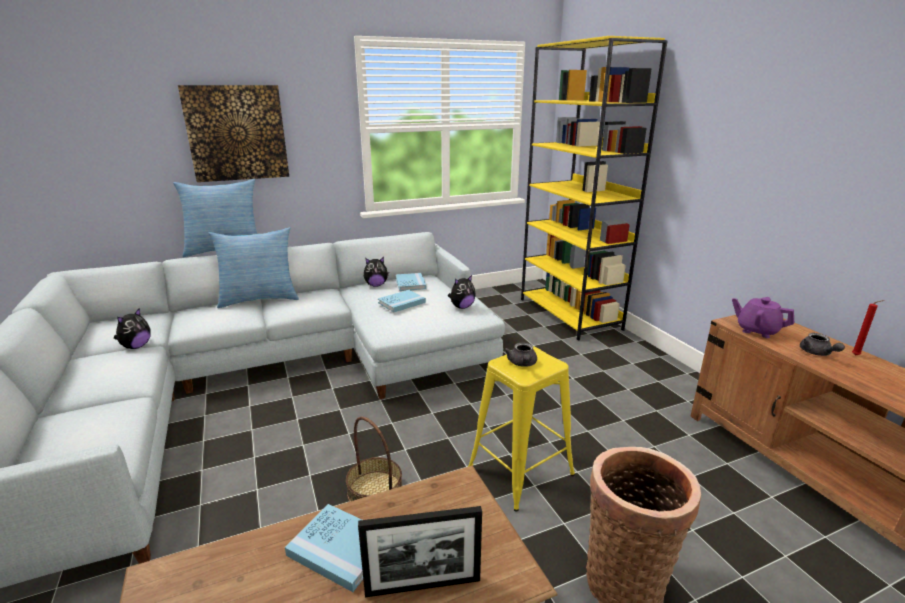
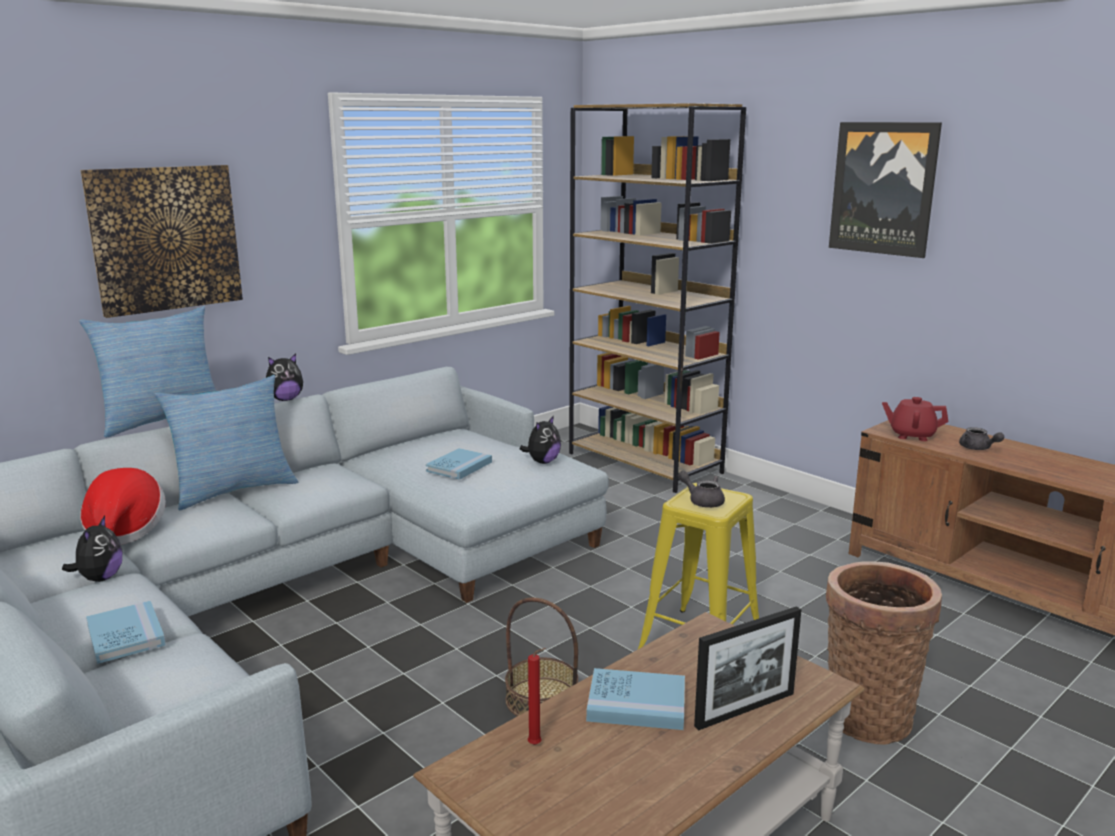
camera: 20 degrees left, 5 degrees down
(177, 317) = (125, 531): none -> hat
(376, 285) = (398, 450): plush toy -> plush toy (285, 399)
(410, 283) = (448, 442): blue book -> blue book (126, 635)
(522, 364) = (702, 501): grey teapot -> grey teapot turned 150 degrees clockwise
(570, 314) = (645, 463): yellow bookcase -> brown bookcase
(757, 330) = (911, 435): purple teapot -> red teapot
(773, 108) = (883, 188): none -> picture
(857, 355) = (1012, 445): red candle -> red candle (537, 745)

